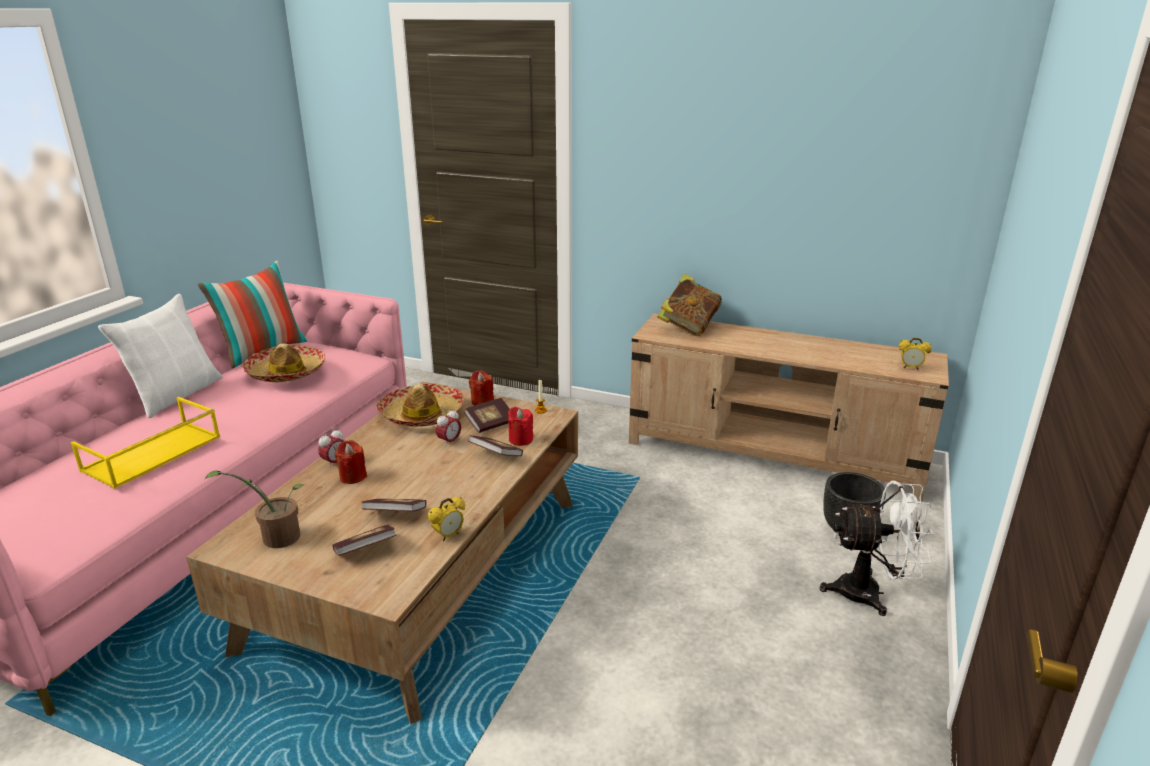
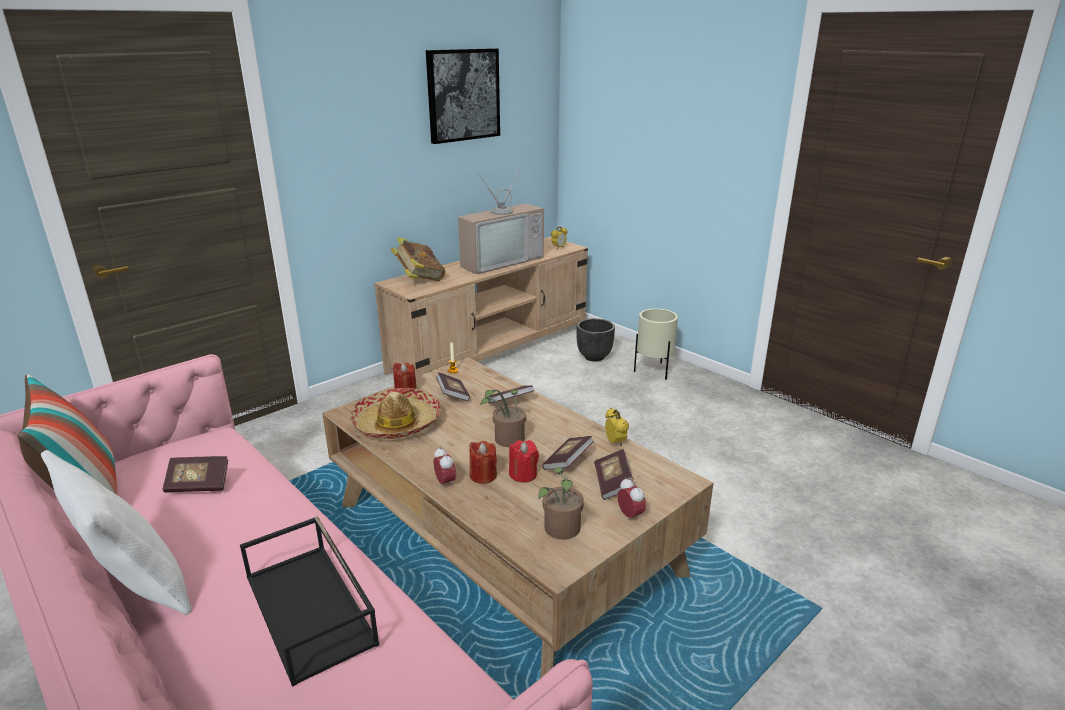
camera: 65 degrees left, 0 degrees up
(152, 454) = (312, 609): yellow tray -> black tray
(286, 372) = (198, 484): hat -> book
(419, 472) = (506, 441): none -> potted plant
(449, 442) = (465, 418): alarm clock -> alarm clock (630, 516)
(521, 439) = (493, 388): red candle -> red candle (523, 474)
(803, 348) = (499, 261): none -> television
(818, 126) = (463, 95): none -> picture
(870, 593) = (653, 371): white fan -> beige planter

